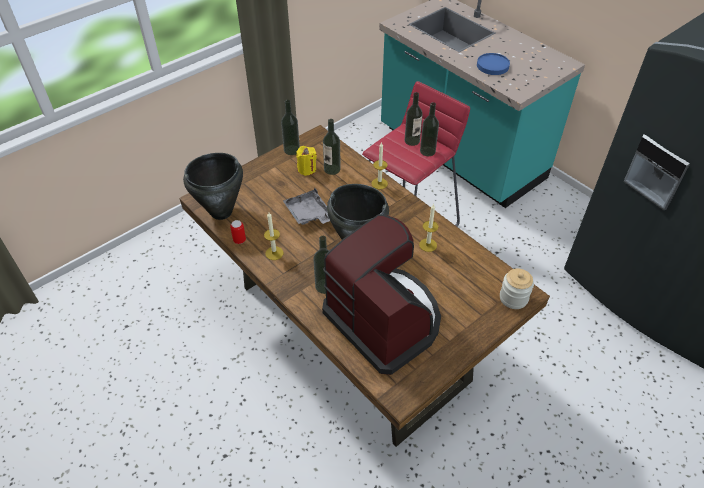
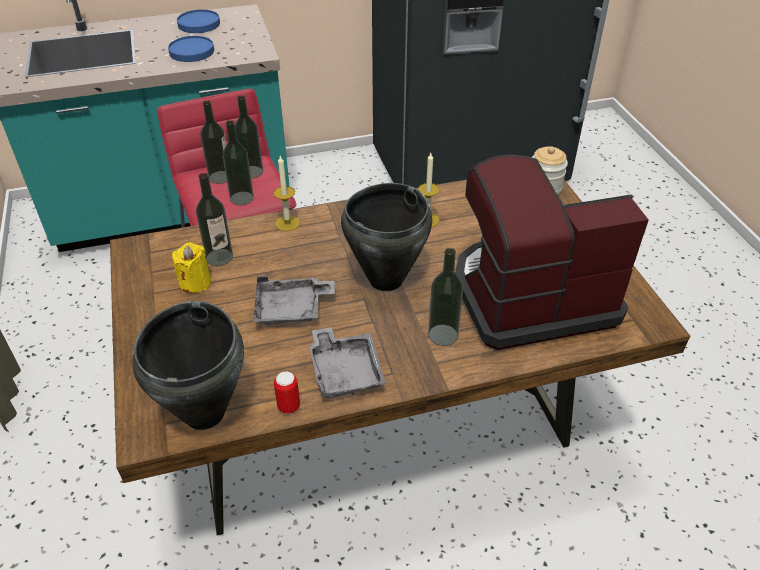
camera: 65 degrees left, 5 degrees down
(274, 253) = (345, 371): candle -> grey tray
(291, 150) = (136, 286): bottle -> bottle (242, 198)
(529, 53) = (198, 24): none -> blue plate

